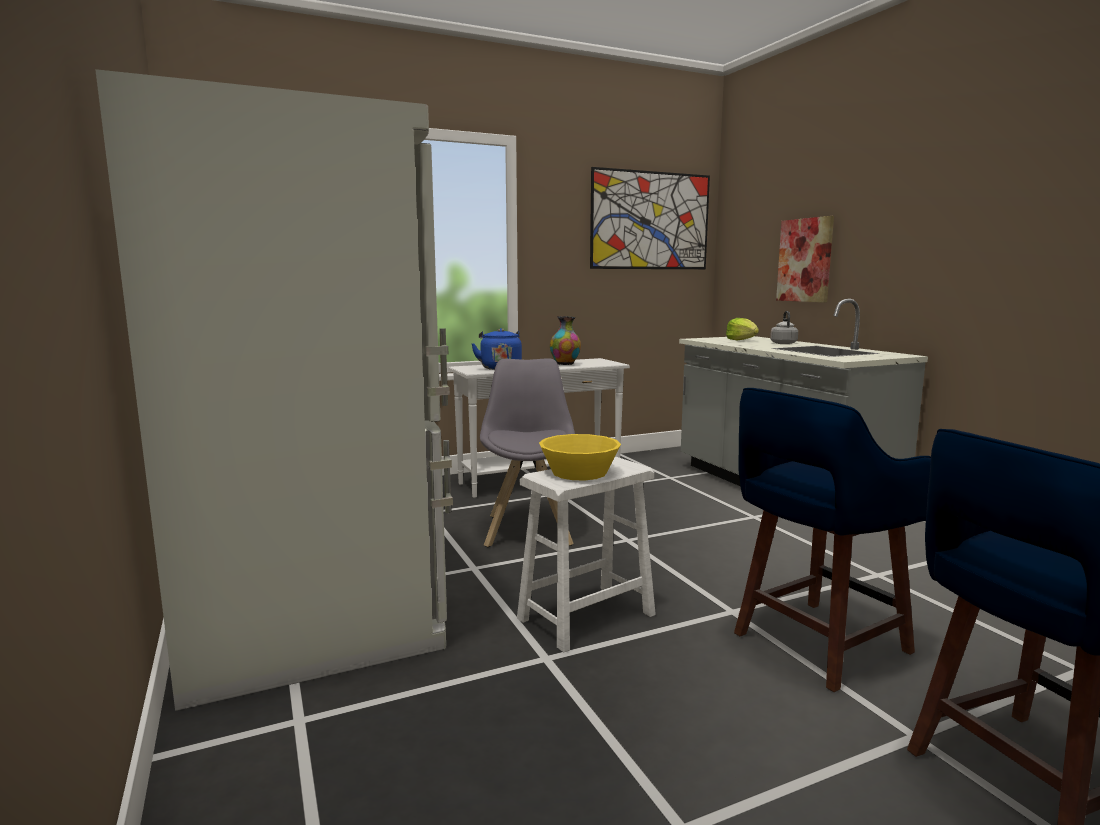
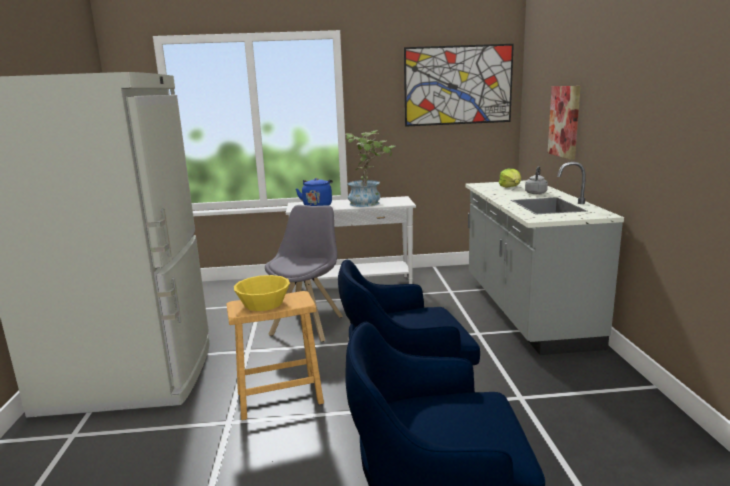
camera: 20 degrees right, 5 degrees up
(565, 364) = (369, 203): vase -> potted plant
(586, 616) = (279, 397): white stool -> brown stool

